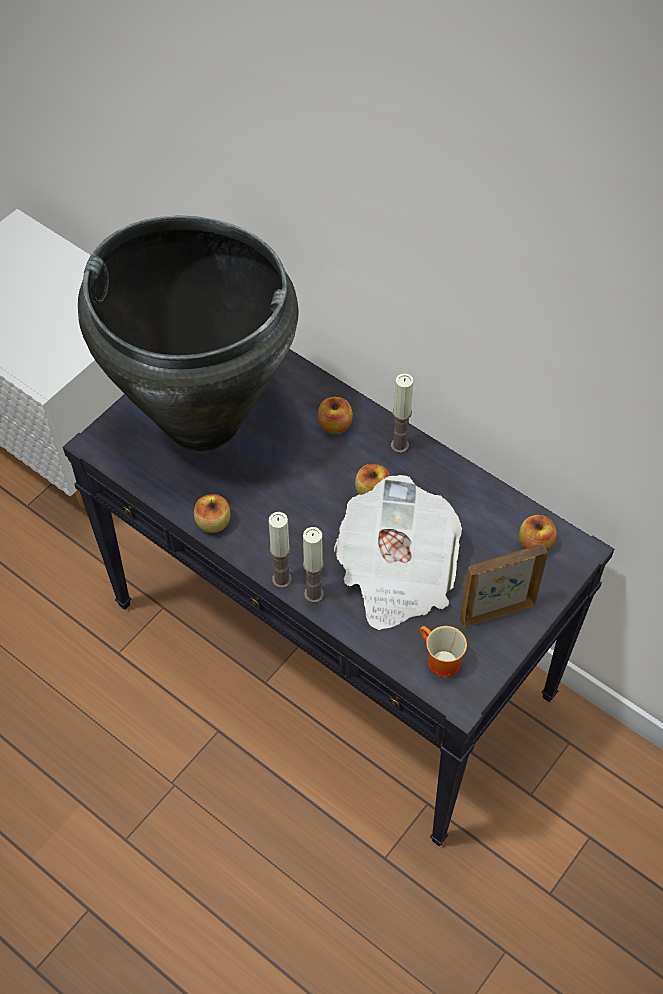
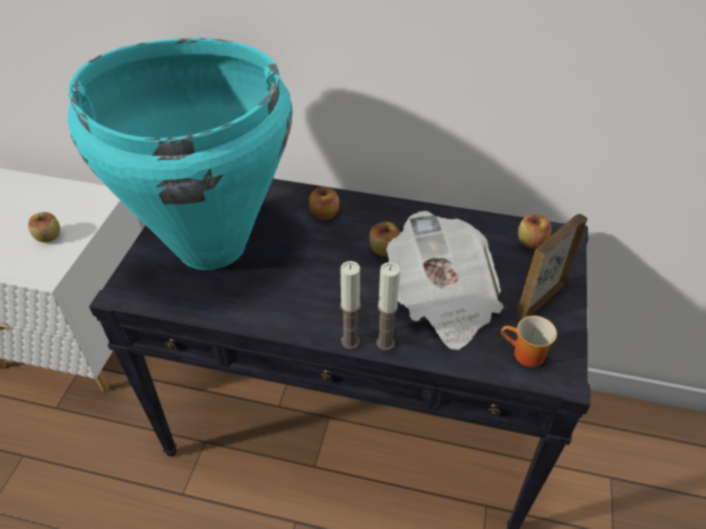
camera: 25 degrees left, 10 degrees down
(203, 421) = (212, 245): black vase -> turquoise vase
(213, 523) = (263, 318): apple -> apple (48, 237)
(399, 445) = (384, 211): candle -> none

